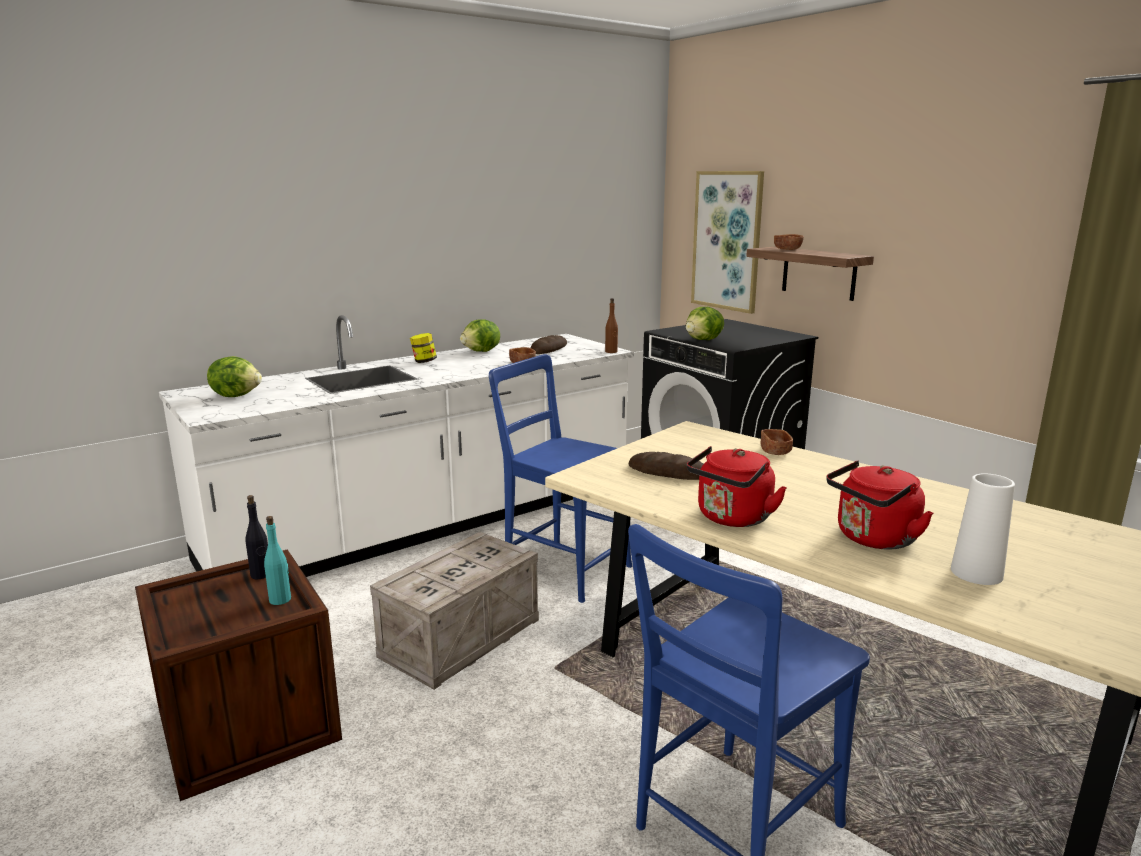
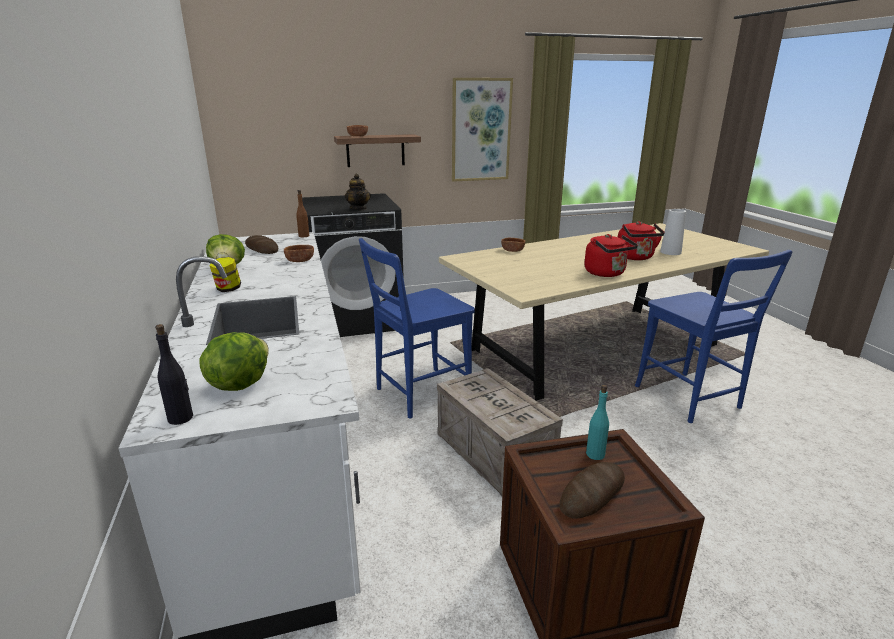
camera: 70 degrees left, 5 degrees up
(261, 575) = (545, 465): black bottle -> black bottle (181, 418)
(668, 472) = (532, 274): bread -> bread (592, 494)
(704, 340) = (358, 209): lettuce -> teapot
(727, 241) = (286, 136): picture -> picture (480, 130)

